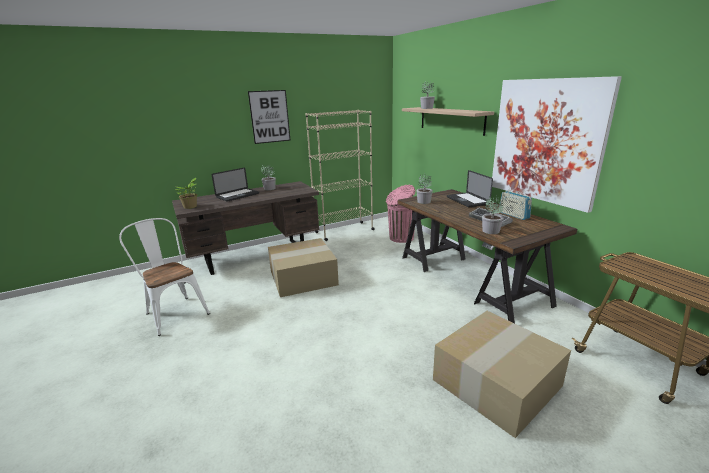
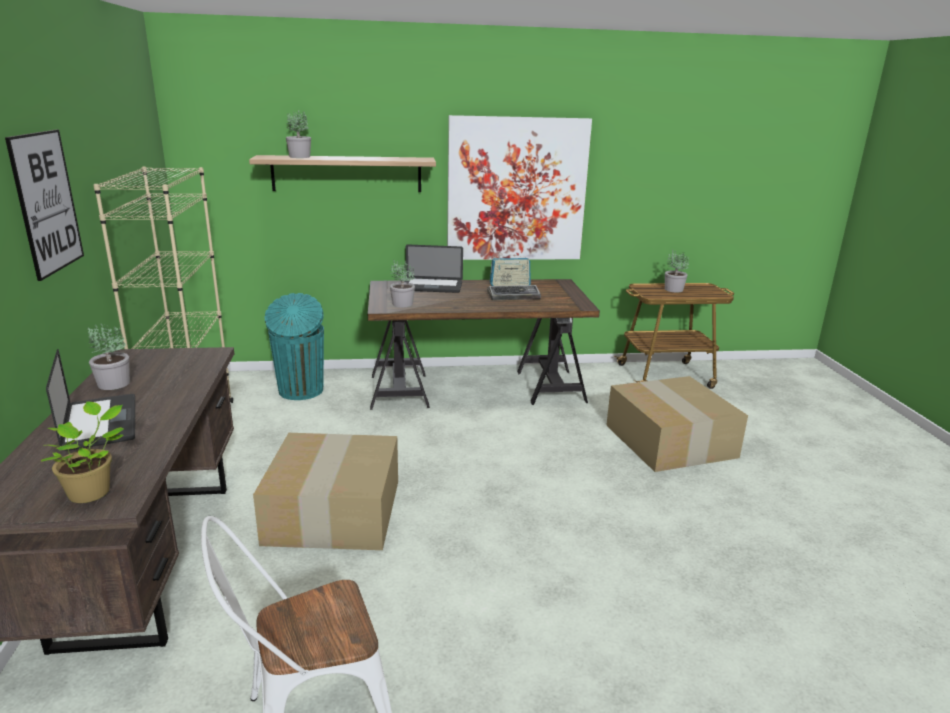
camera: 70 degrees left, 0 degrees up
(400, 238) = (300, 391): pink trash can -> turquoise trash can
(490, 231) = (545, 305): potted plant -> potted plant (673, 289)

